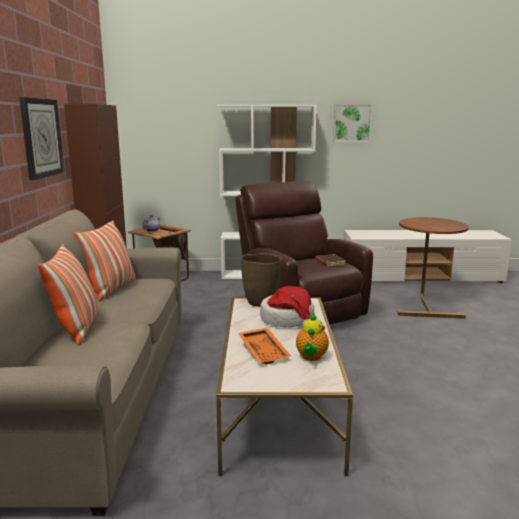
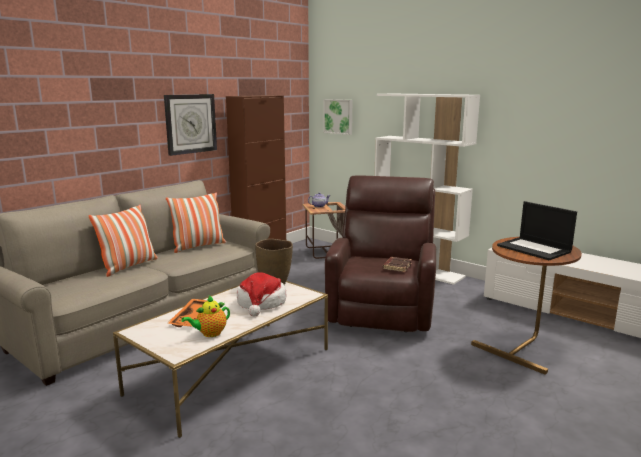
camera: 40 degrees right, 0 degrees up
(352, 123) = (523, 116): picture -> picture (338, 116)
(434, 224) = (535, 249): none -> laptop

